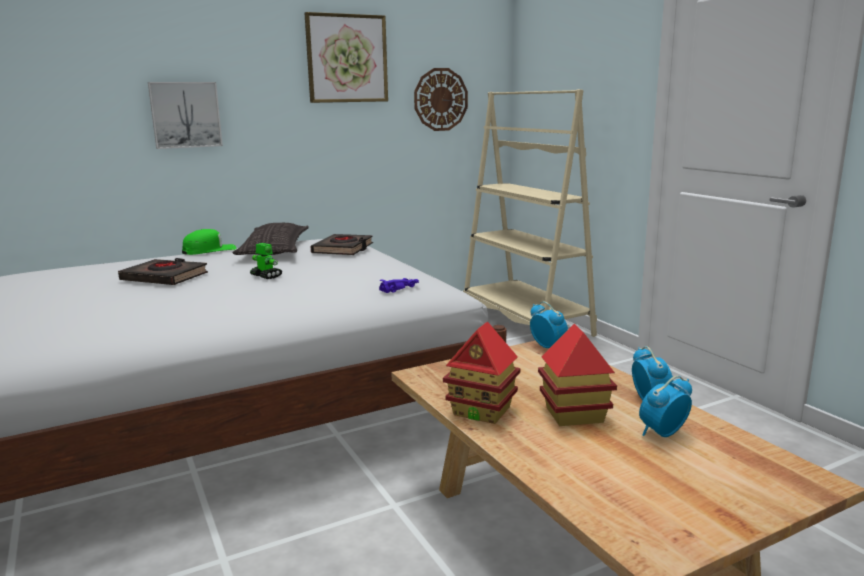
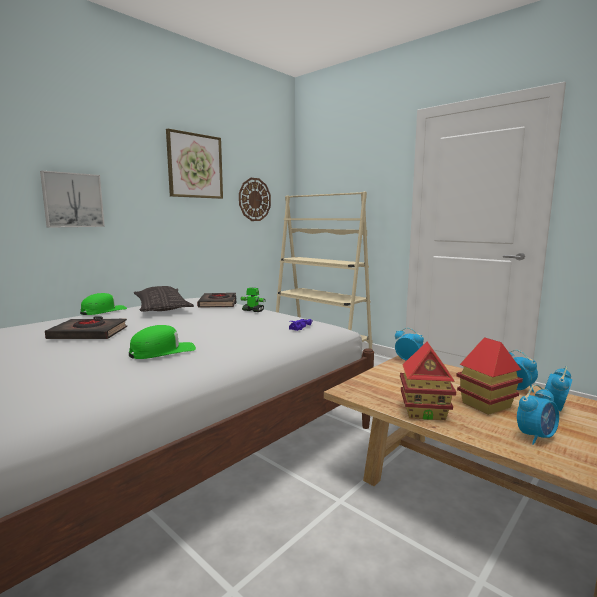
camera: 20 degrees left, 5 degrees down
(211, 304) = (162, 351): none -> green cap
(266, 276) = (183, 326): toy robot -> toy robot (253, 311)
(584, 459) = (536, 436): none -> alarm clock

